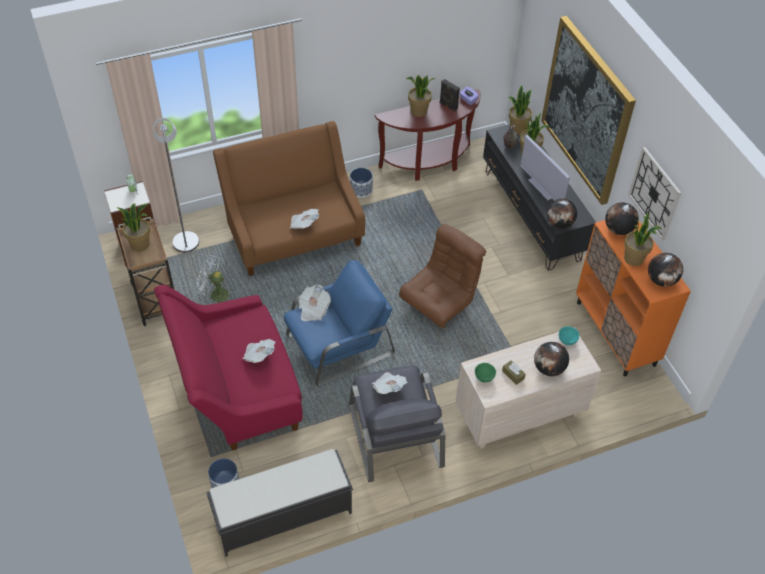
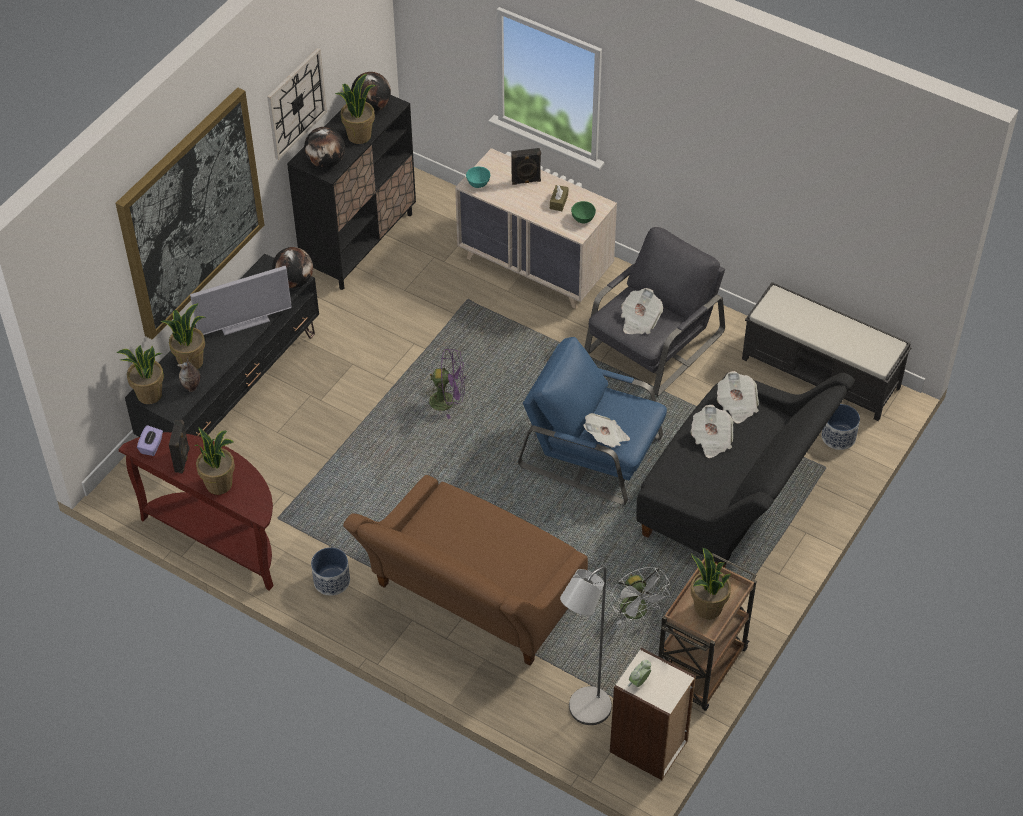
camera: 125 degrees left, 0 degrees up
(237, 390) = (734, 500): red sofa -> black sofa
(304, 224) = (494, 523): newspaper -> newspaper (737, 405)
(440, 301) = (448, 401): brown armchair -> purple fan
(542, 187) = (244, 322): television -> television turned 45 degrees clockwise
(549, 369) = (526, 181): globe -> black speaker
(615, 333) = (359, 242): orange cabinet -> black cabinet

